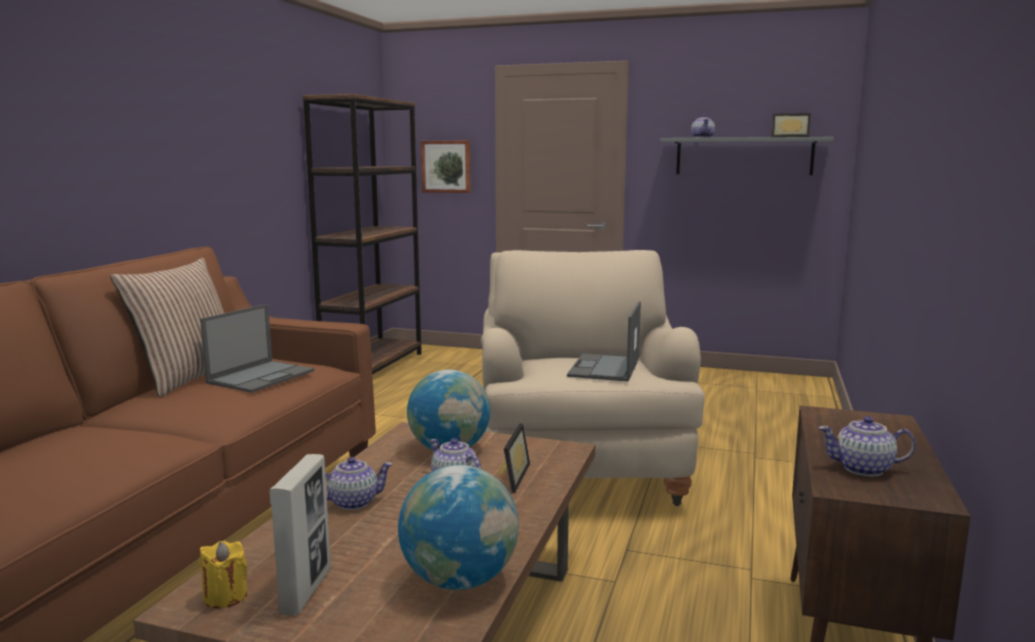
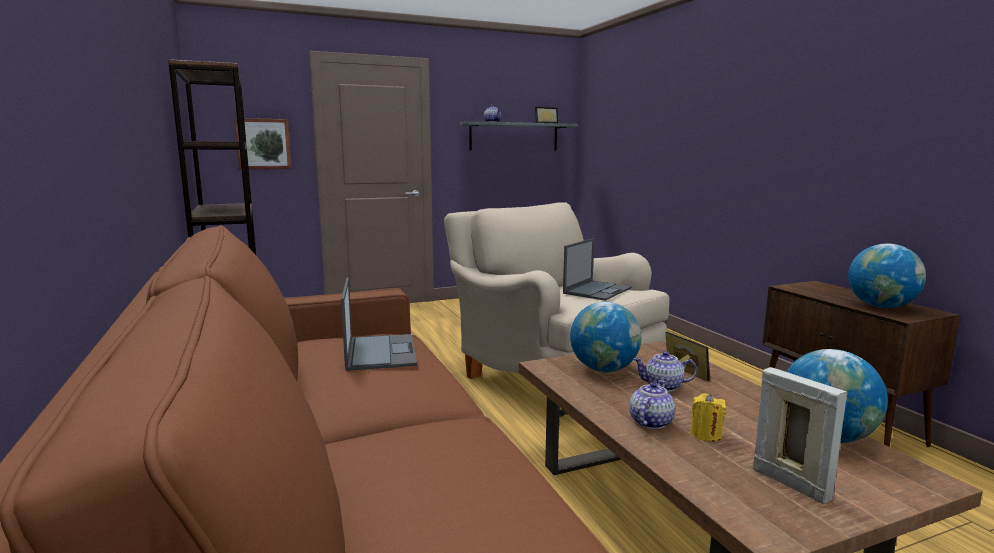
camera: 40 degrees left, 0 degrees up
(188, 377) = (301, 372): pillow -> none
(225, 596) = (768, 515): yellow candle -> yellow candle (706, 434)
(604, 368) = (597, 290): laptop -> laptop turned 120 degrees counterclockwise
(864, 469) = (881, 307): teapot -> globe

